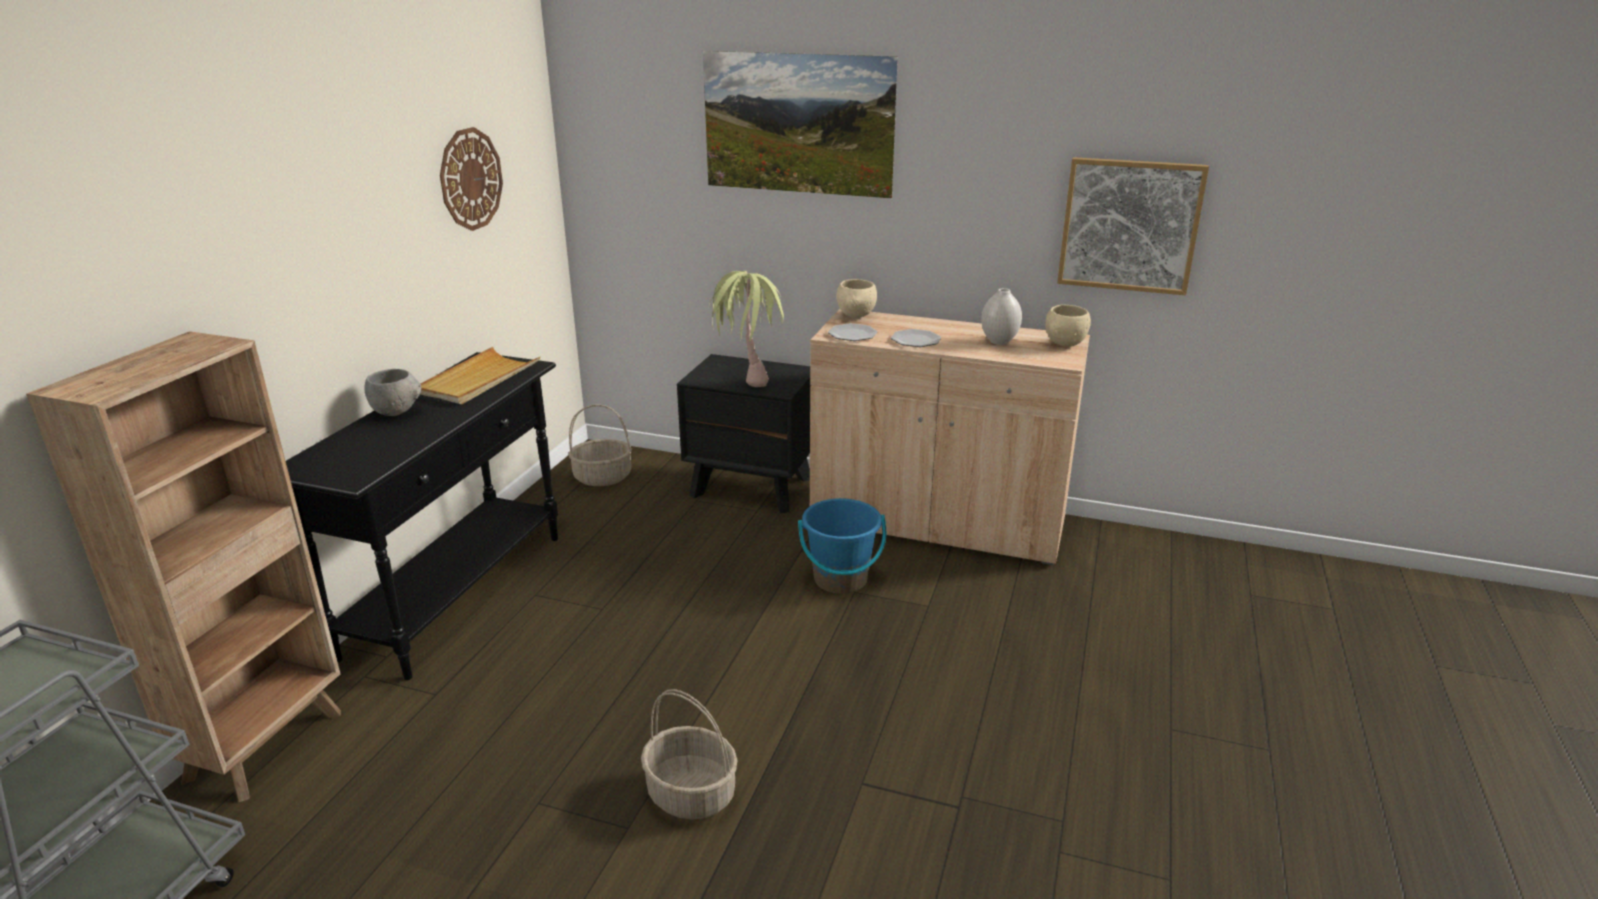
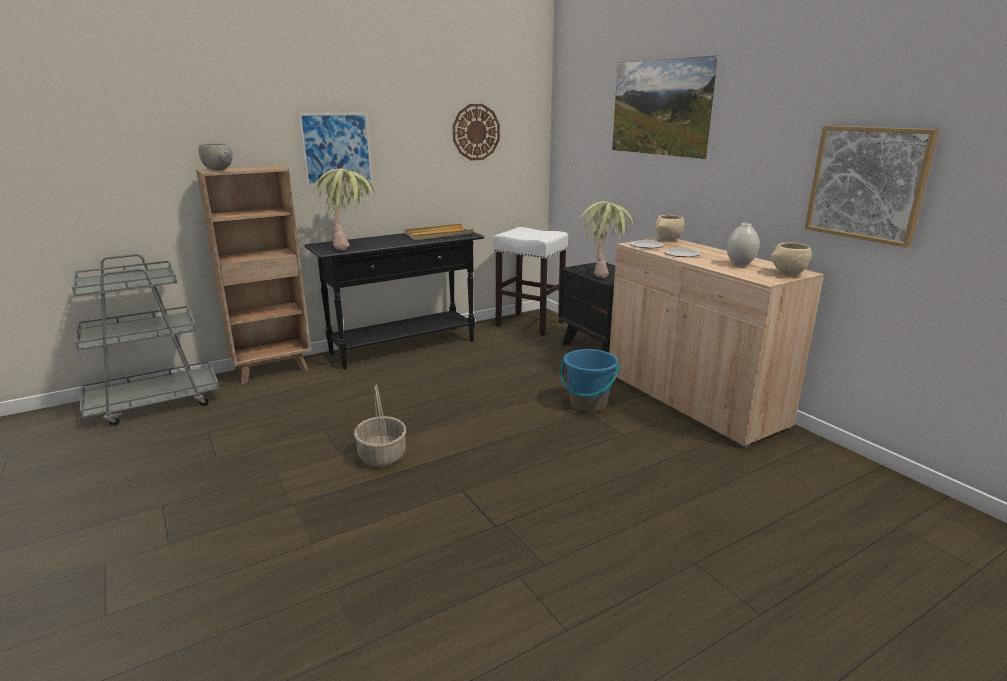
camera: 40 degrees right, 5 degrees down
(276, 267) = (336, 149): none -> picture
(369, 452) = (350, 246): none -> potted plant
(396, 413) = (385, 238): grey bowl -> grey bowl (218, 170)
(602, 478) = (529, 324): basket -> white stool

